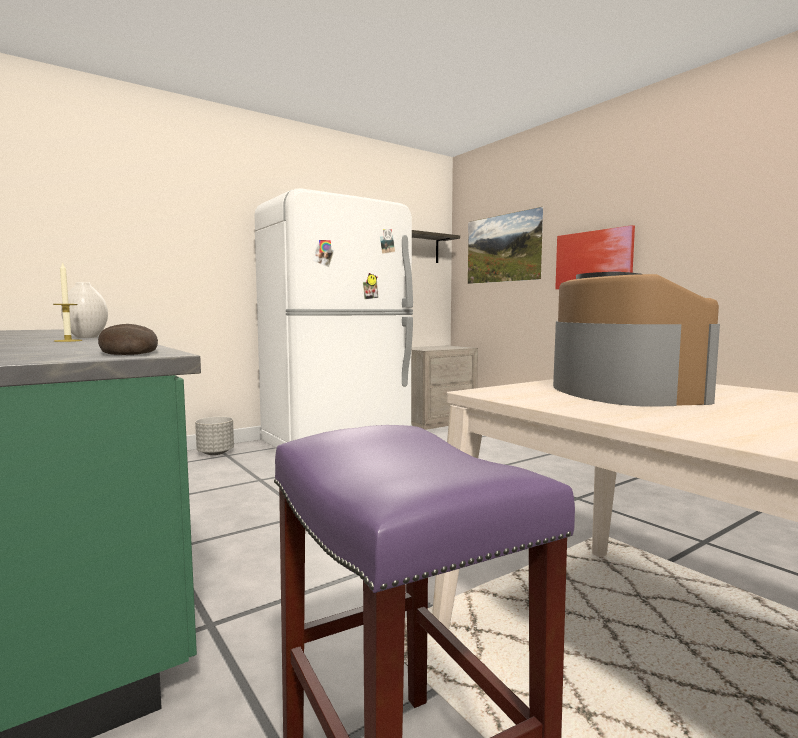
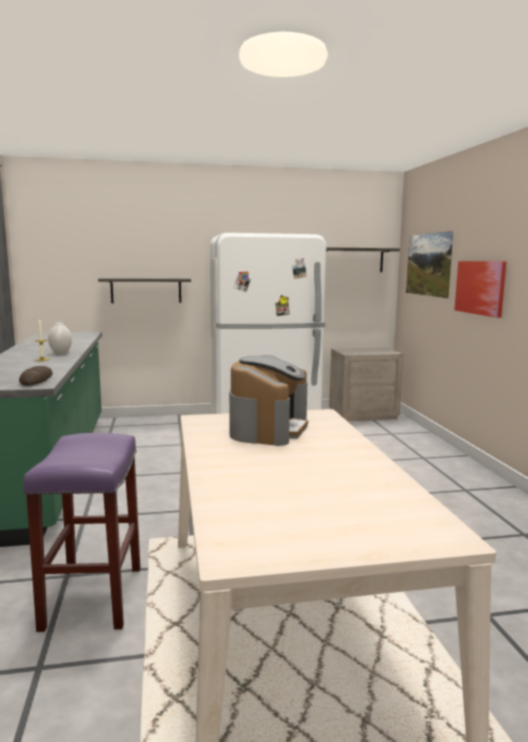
camera: 25 degrees right, 5 degrees up
(164, 271) = (146, 290): none -> shelf
(215, 453) = (174, 420): grey planter -> none

